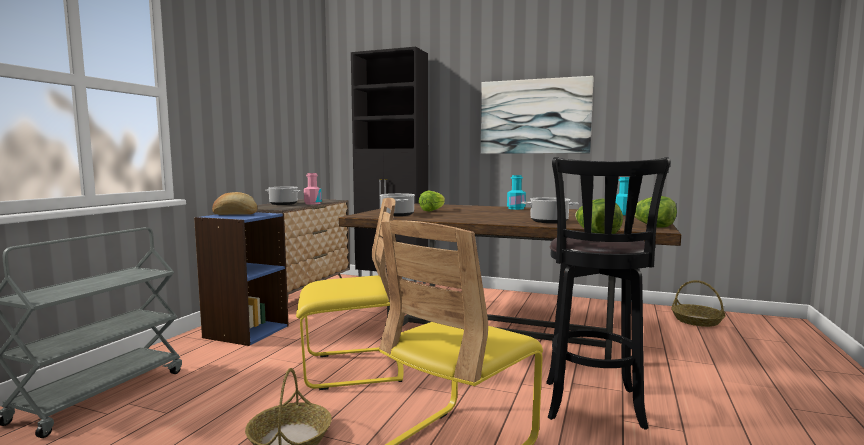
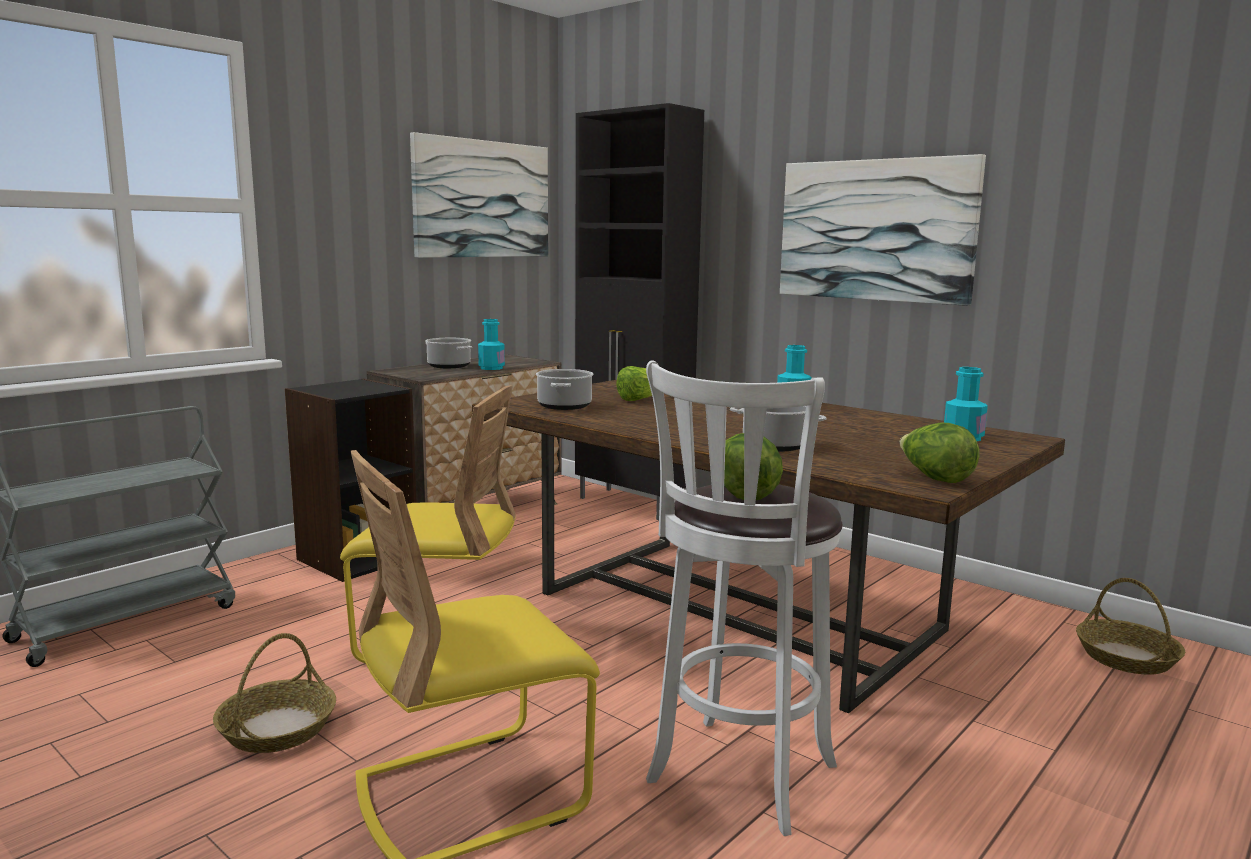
camera: 20 degrees right, 5 degrees up
(235, 214) = (344, 386): bread -> none
(246, 331) = (357, 558): blue bookcase -> black bookcase
(291, 102) = (482, 199): none -> picture
(313, 203) = (491, 368): pink bottle -> turquoise bottle
(593, 407) = (738, 778): black stool -> white stool

